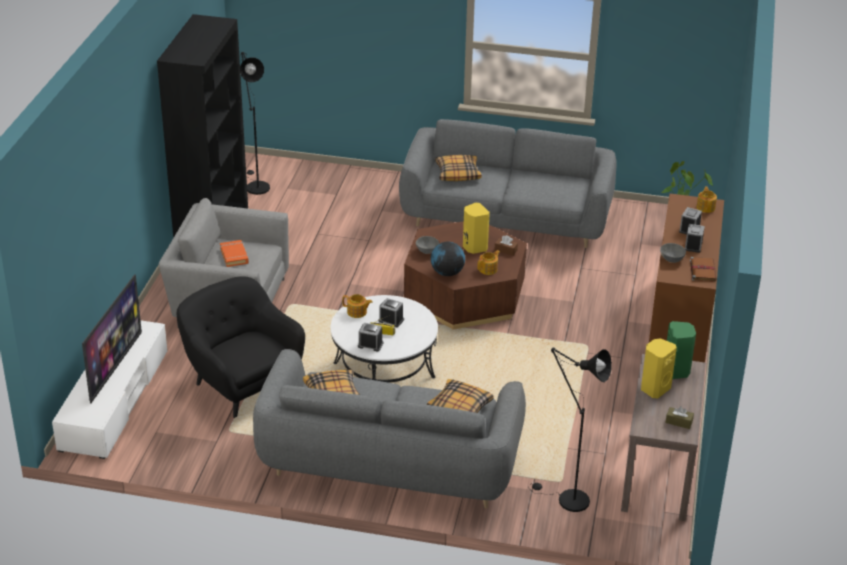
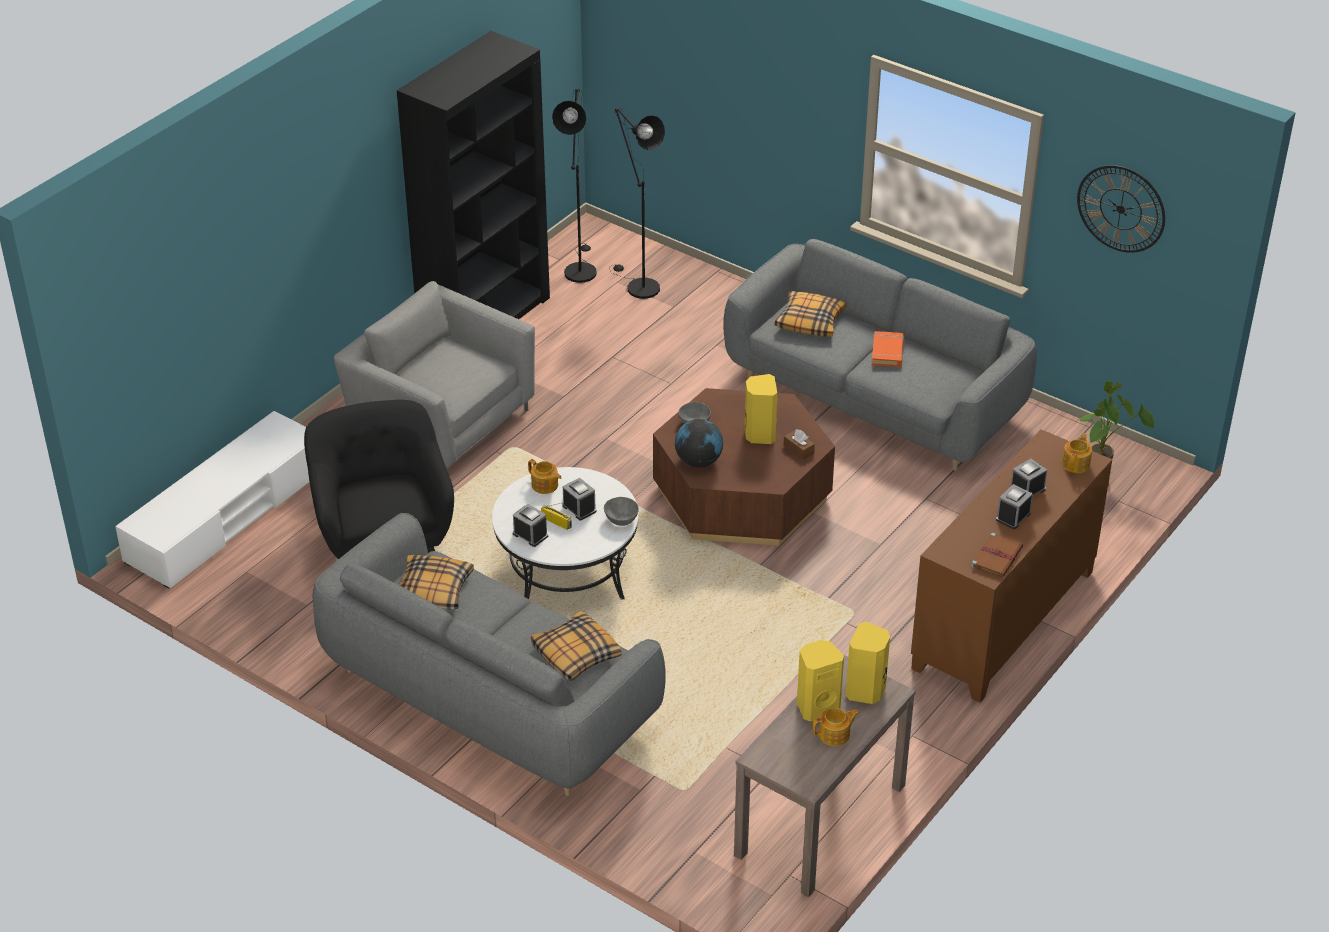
camera: 25 degrees right, 5 degrees up
(114, 366) = (228, 475): television -> none
(234, 256) = (447, 366): orange book -> orange book (887, 352)
(488, 269) = (756, 471): teapot -> teapot (835, 735)
(567, 499) = (676, 817): black floor lamp -> black floor lamp (638, 286)
(662, 46) = (1121, 209): none -> wall clock
(671, 259) = (966, 528): grey bowl -> grey bowl (621, 519)
(677, 371) = (866, 691): green speaker -> yellow speaker
(679, 422) = (814, 763): brown tissue box -> none

